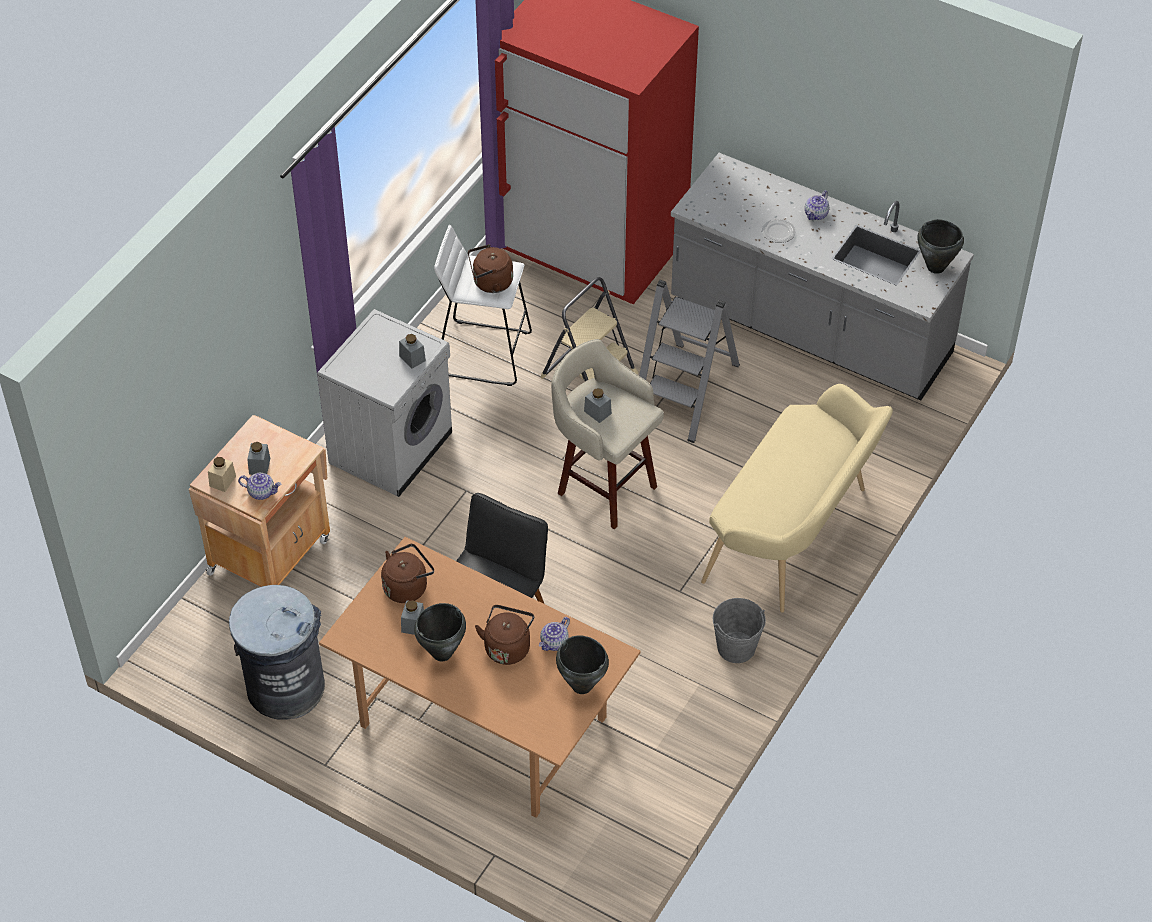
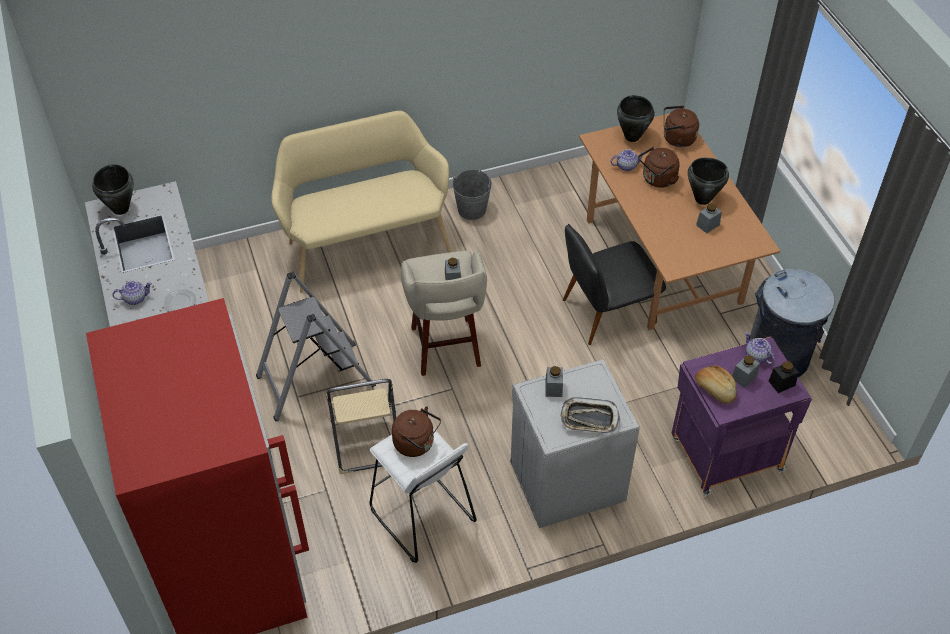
camera: 140 degrees left, 0 degrees up
(222, 481) = (781, 383): beige jar -> black jar
(270, 555) = (724, 456): brown cart -> purple cart
(277, 440) = (714, 390): none -> bread
(362, 353) = (589, 419): none -> tray
(407, 587) = (692, 248): brown kettle -> brown kettle (676, 139)

